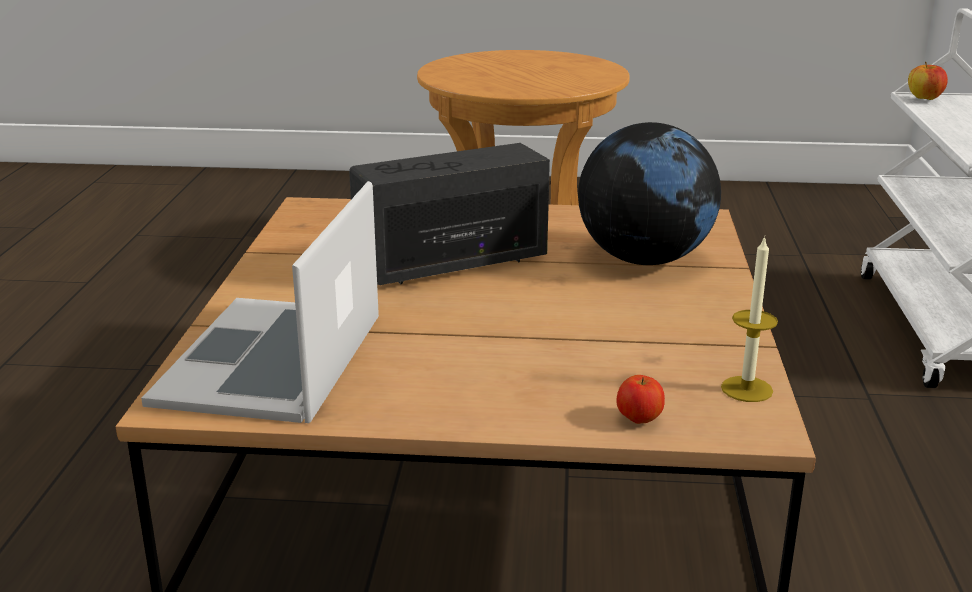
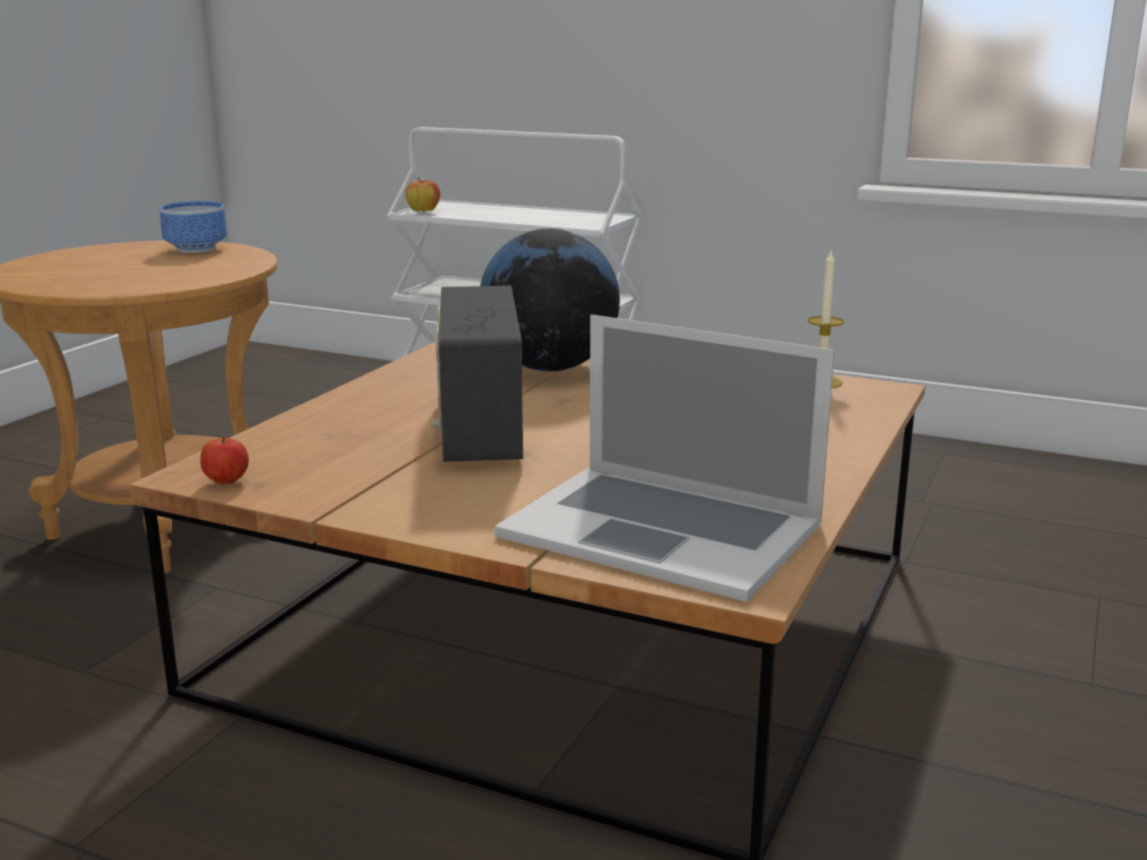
camera: 70 degrees left, 5 degrees down
(587, 72) = (194, 250): none -> bowl
(639, 420) = (857, 416): apple -> apple (226, 482)

